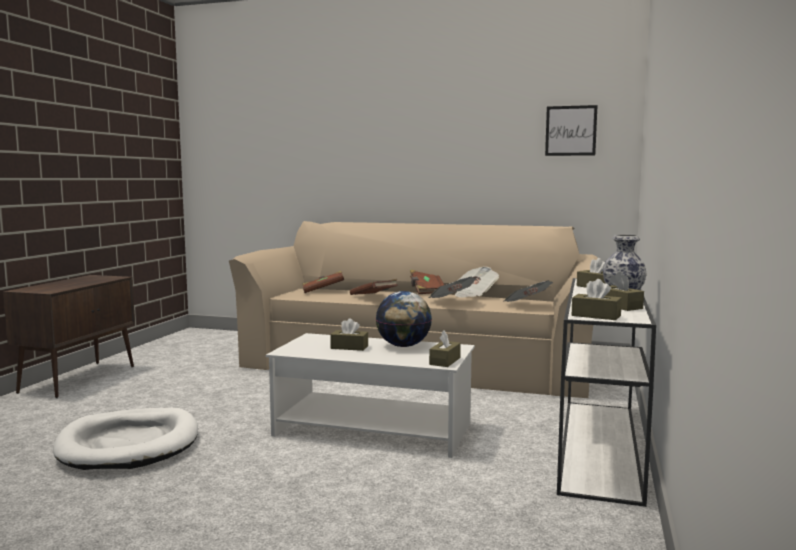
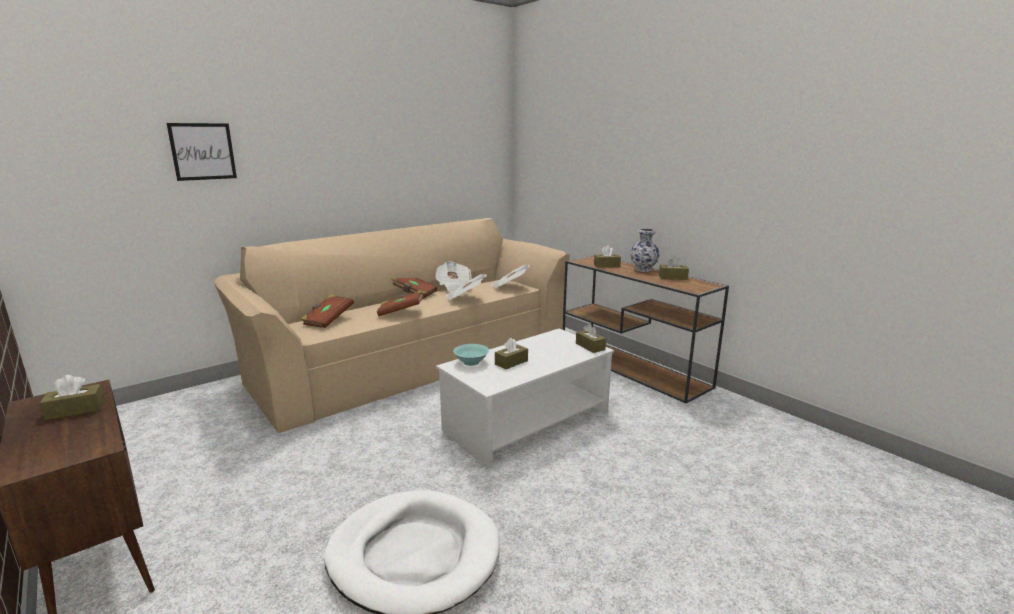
camera: 55 degrees left, 10 degrees up
(327, 338) = (471, 362): none -> turquoise bowl
(403, 346) = (533, 346): globe -> none
(570, 130) = (470, 138): picture -> picture (203, 151)
(596, 316) = (696, 288): brown tissue box -> brown tissue box (75, 410)
(600, 447) = (633, 367): white console table -> brown console table

